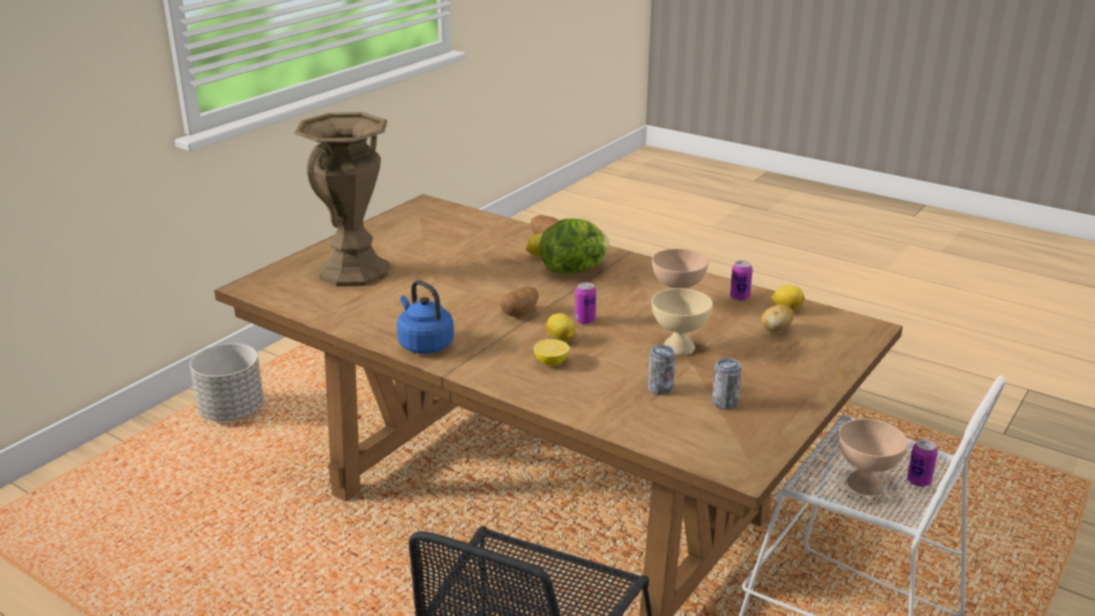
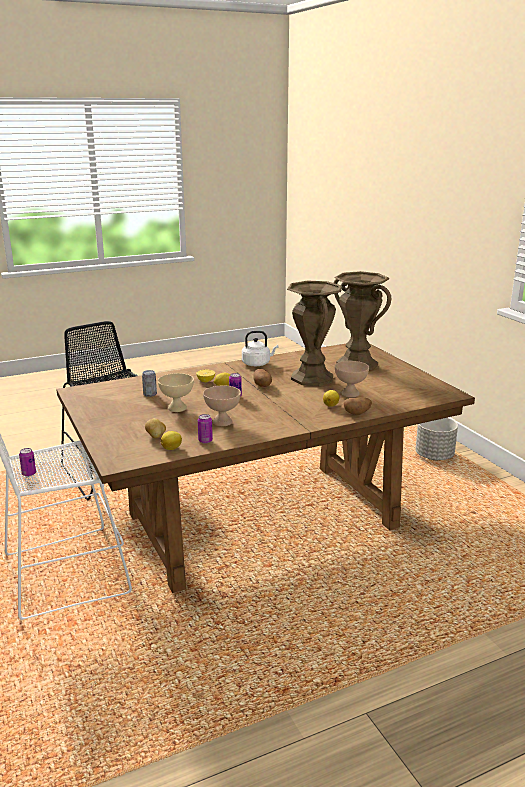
camera: 120 degrees right, 5 degrees down
(424, 344) = (257, 364): blue kettle -> white kettle
(449, 288) = (312, 378): none -> brown vase
(575, 270) = (299, 409): lettuce -> none
(724, 403) = (118, 402): can -> none
(864, 485) = (50, 459): beige bowl -> beige bowl (350, 393)

